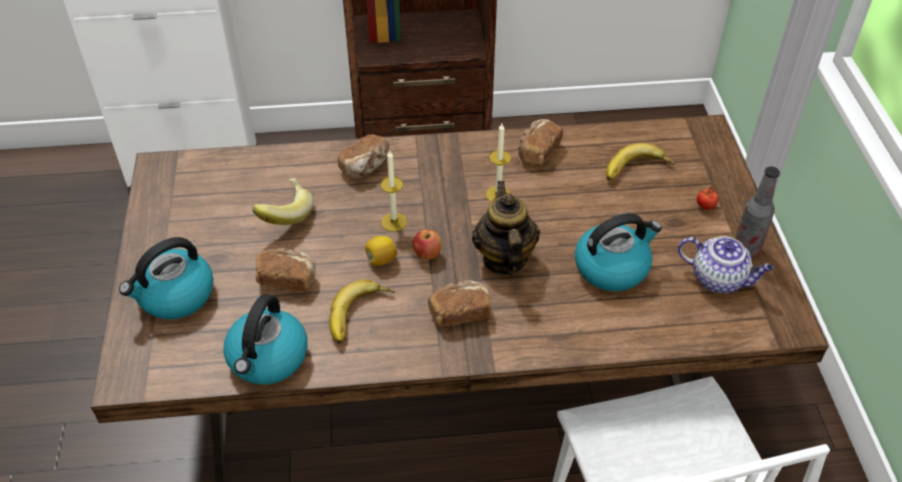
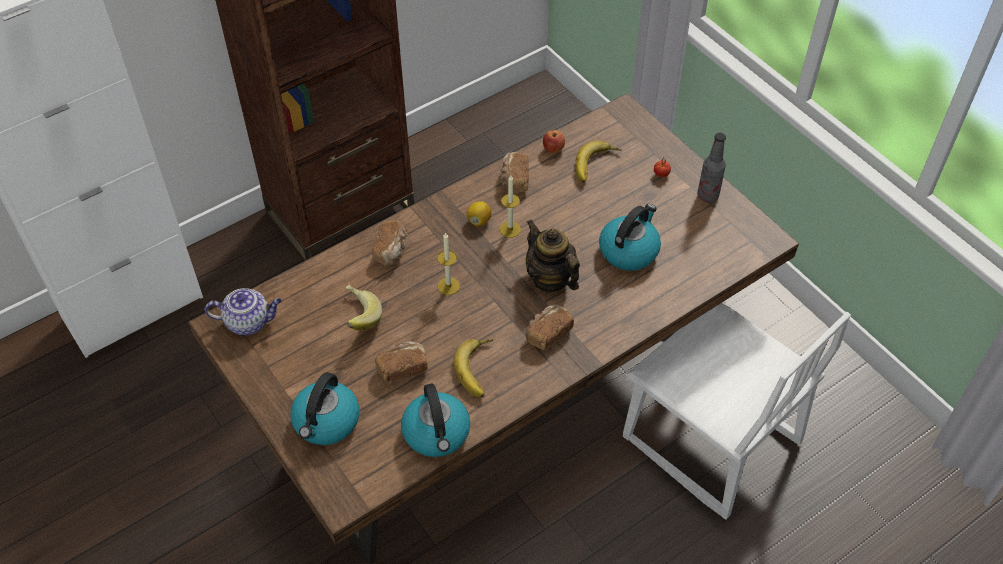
camera: 30 degrees left, 5 degrees up
(381, 260) = (462, 320): lemon -> lemon (479, 220)
(427, 254) = (492, 300): apple -> apple (553, 149)
(719, 279) = (704, 227): teapot -> teapot (249, 322)

